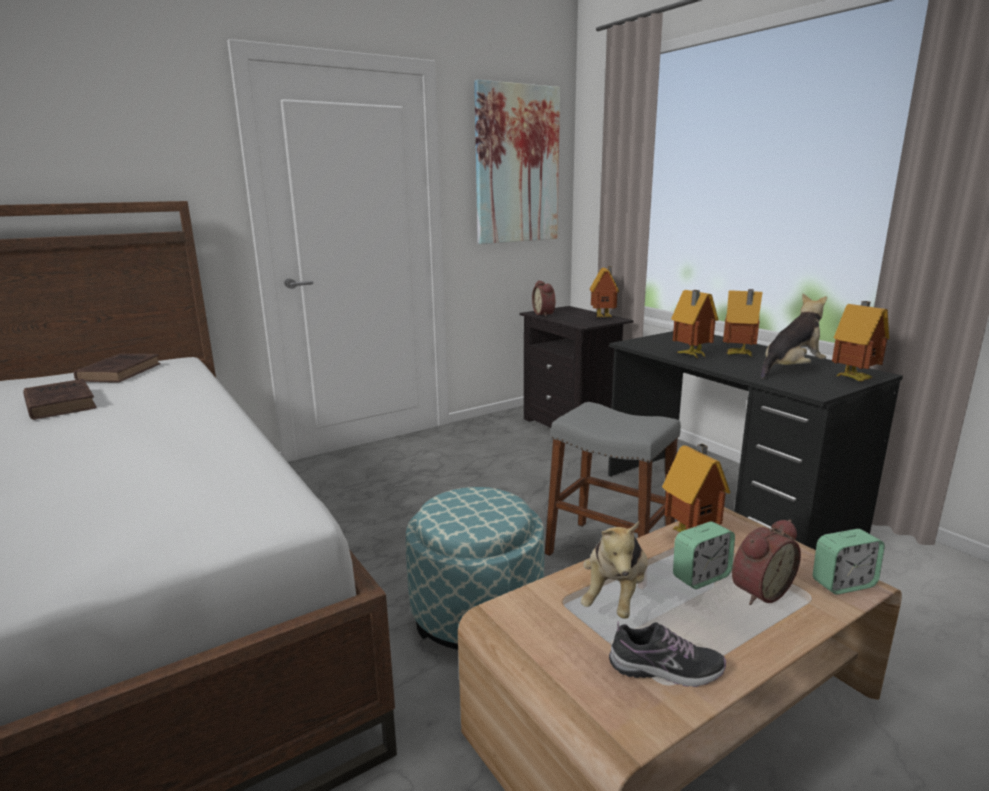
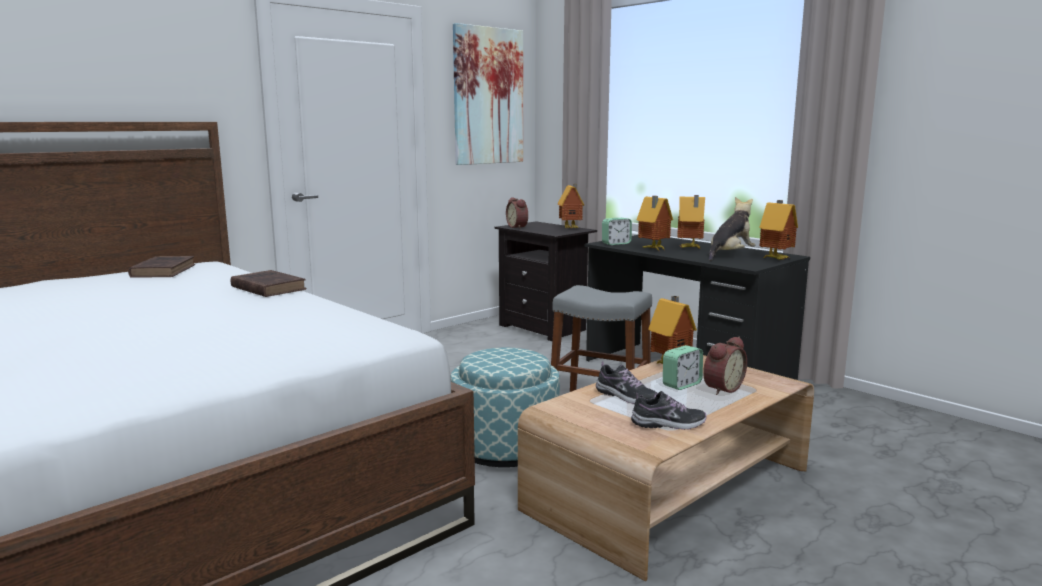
camera: 10 degrees left, 5 degrees down
(60, 404) = (137, 290): brown book -> brown book (267, 288)
(615, 596) = (625, 396): plush toy -> shoe
(843, 583) = (776, 382): alarm clock -> alarm clock (616, 243)

